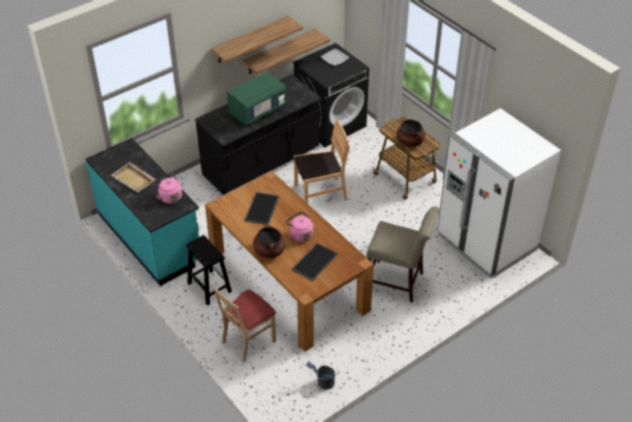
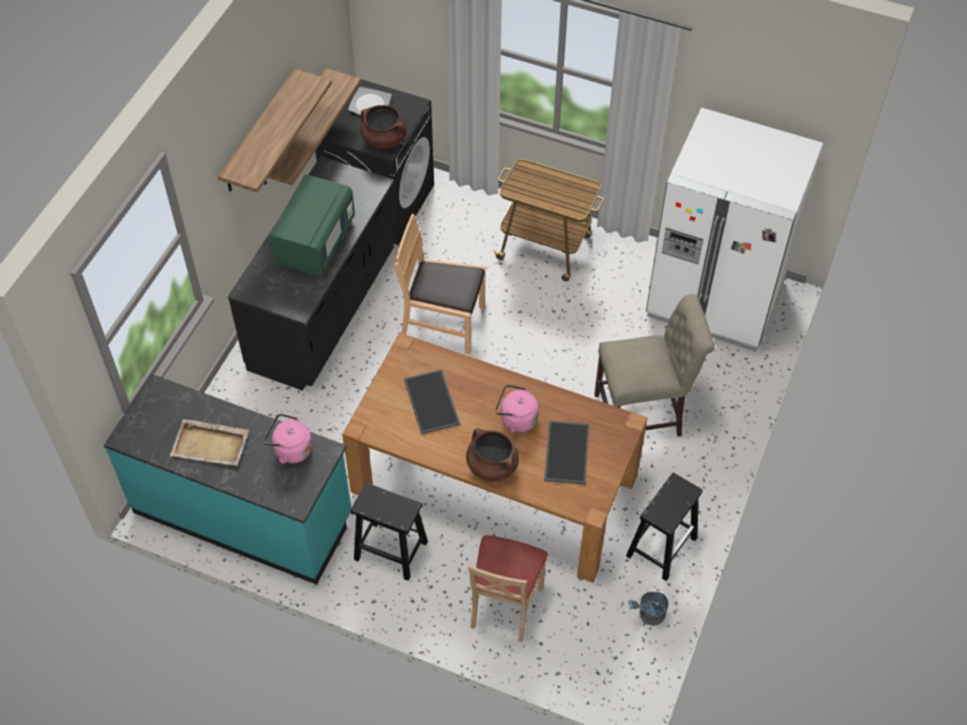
camera: 30 degrees left, 10 degrees up
(320, 193) = (443, 323): brown chair -> brown chair turned 120 degrees counterclockwise
(358, 351) = (662, 546): none -> black stool
(410, 142) = (557, 197): brown cooking pot -> brown cooking pot (384, 139)

